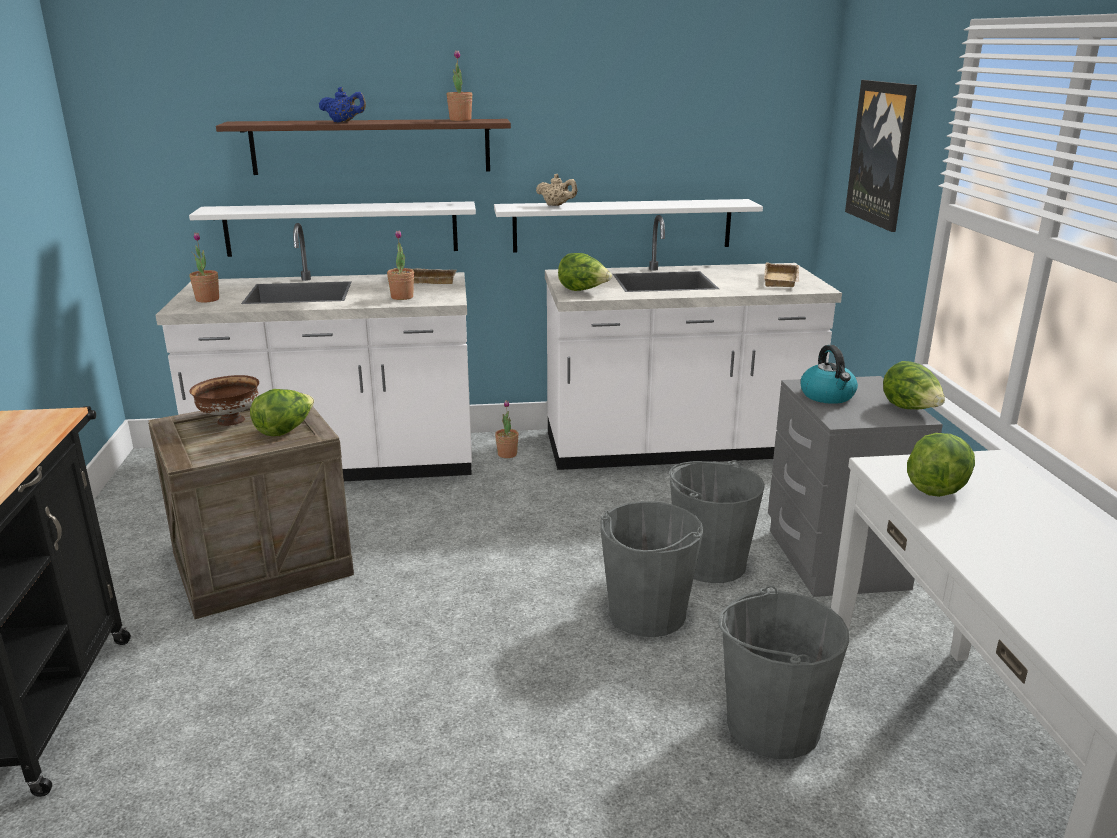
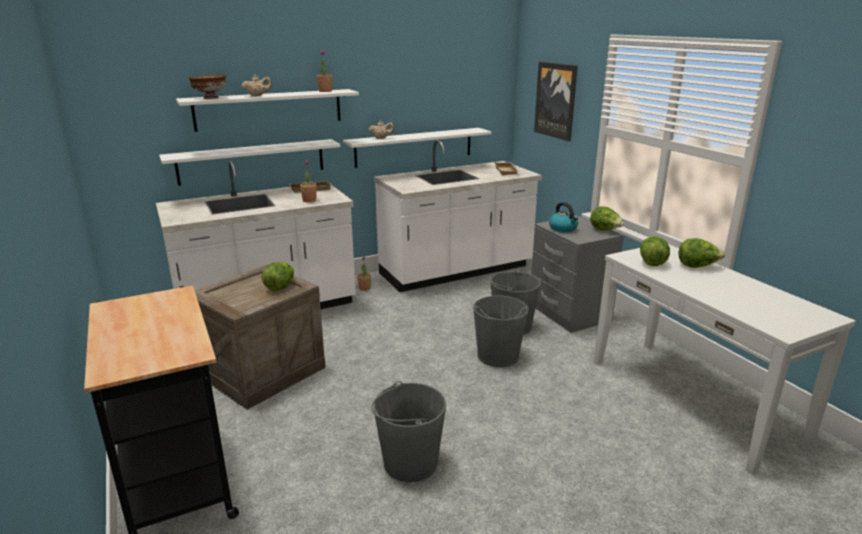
camera: 20 degrees left, 0 degrees up
(207, 299) = (185, 214): potted plant -> none
(229, 421) = (239, 286): brown bowl -> brown bowl (210, 98)
(344, 122) = (257, 96): blue teapot -> beige teapot
(371, 146) = (269, 109): brown shelf -> white shelf
(583, 291) = (409, 186): lettuce -> lettuce (697, 266)
(771, 725) = (588, 393): grey bucket -> grey bucket (410, 462)

